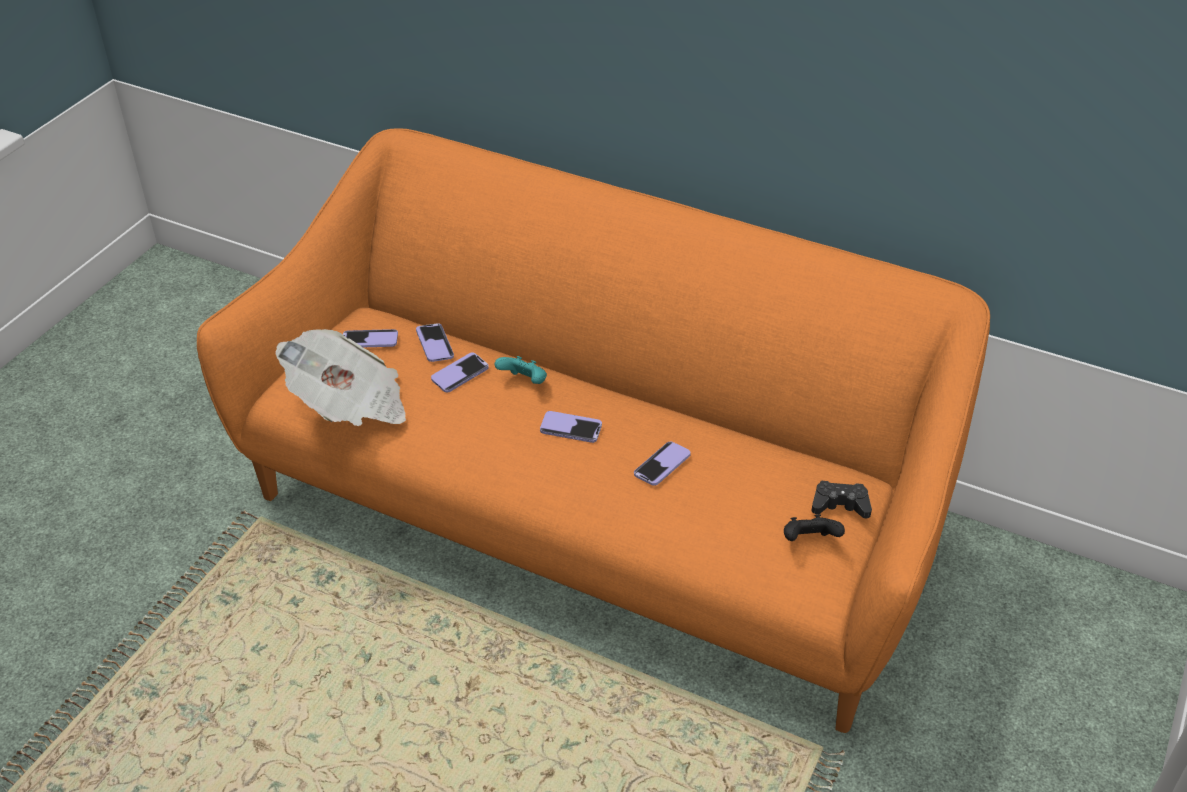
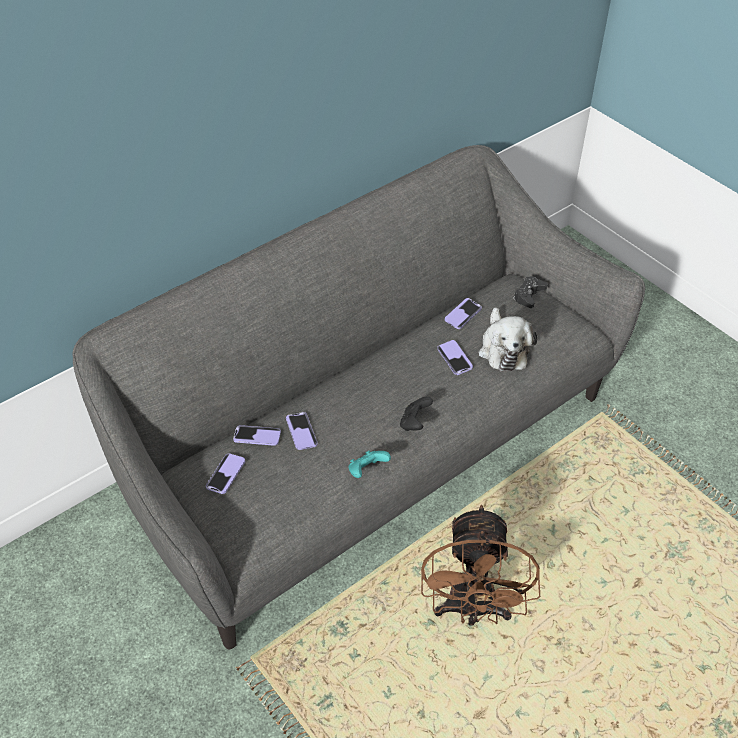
camera: 65 degrees left, 5 degrees up
(349, 405) = (294, 508): newspaper -> none
(403, 695) = (472, 610): none -> brown fan
(524, 382) = (332, 400): turquoise game controller -> turquoise game controller (367, 471)
(571, 428) = (395, 390): phone -> phone (463, 314)
(593, 515) = (369, 449): orange sofa -> grey sofa
(714, 508) = (503, 349): none -> plush toy
(809, 541) = (551, 319): black game controller -> black game controller (414, 423)

